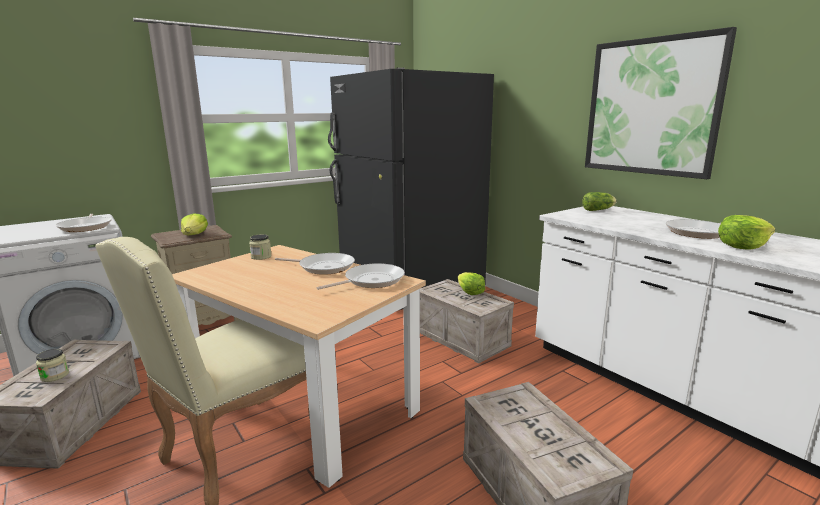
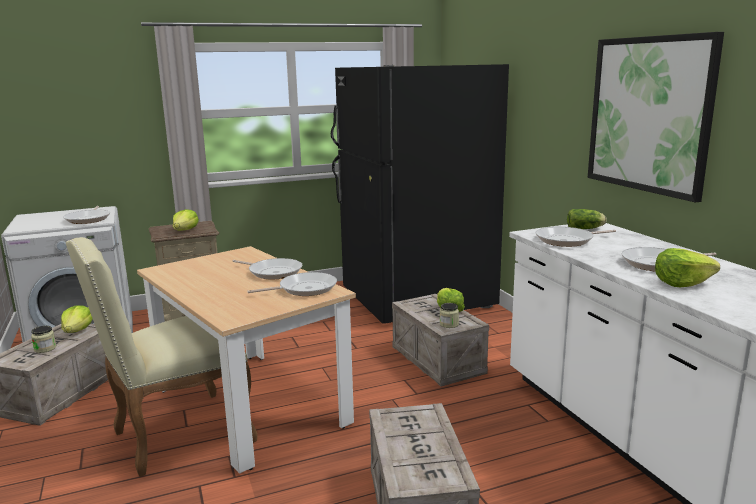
camera: 15 degrees right, 0 degrees up
(90, 350) = (77, 331): none -> lettuce
(261, 257) = (225, 257): jar -> jar (449, 324)
(598, 219) = (567, 240): none -> frying pan

